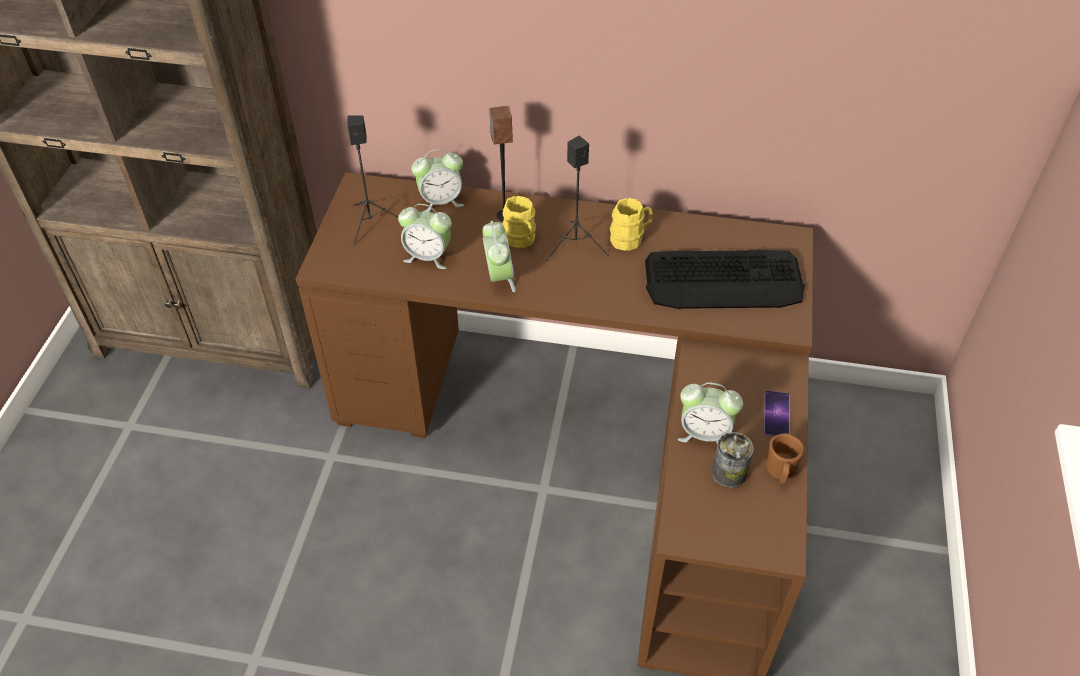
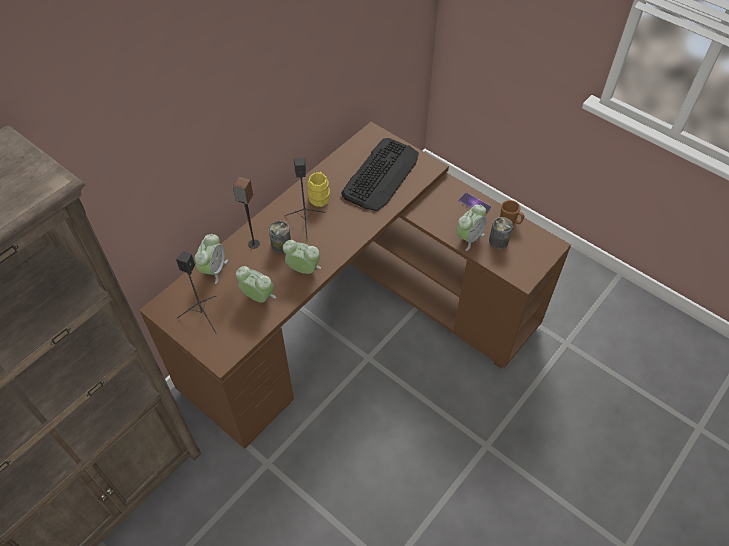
camera: 60 degrees left, 5 degrees up
(428, 256) = (258, 297): alarm clock -> alarm clock turned 105 degrees counterclockwise
(521, 240) = (281, 245): yellow mug -> can

